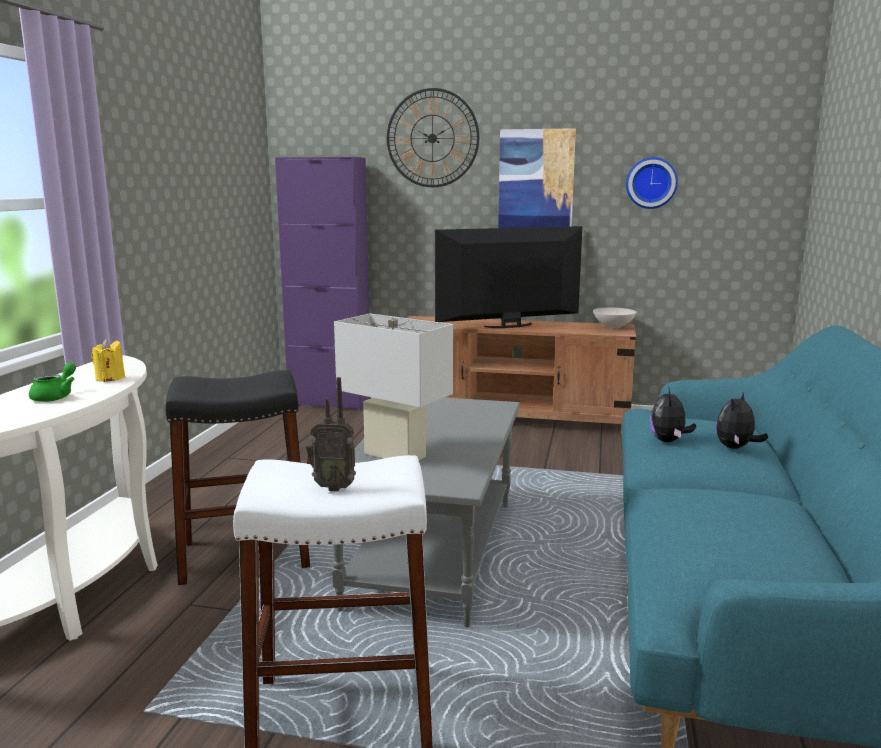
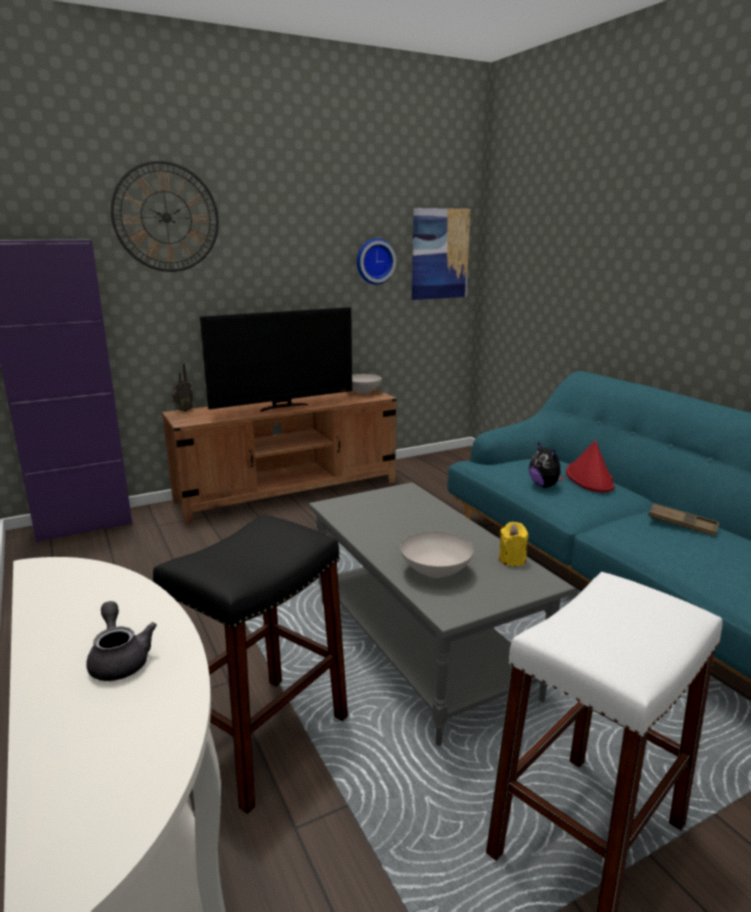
camera: 40 degrees left, 5 degrees up
(56, 396) = (120, 660): green teapot -> grey teapot
(110, 378) = (120, 600): yellow candle -> yellow candle (512, 560)
(333, 487) = (641, 635): radio -> radio (183, 411)
(395, 455) = (437, 572): white table lamp -> white bowl
(509, 326) = (283, 406): television -> television turned 150 degrees counterclockwise
(536, 180) = (278, 261): picture -> picture (440, 254)
(736, 448) = (589, 479): plush toy -> red hat
(750, 508) = (682, 524): none -> brown tray

